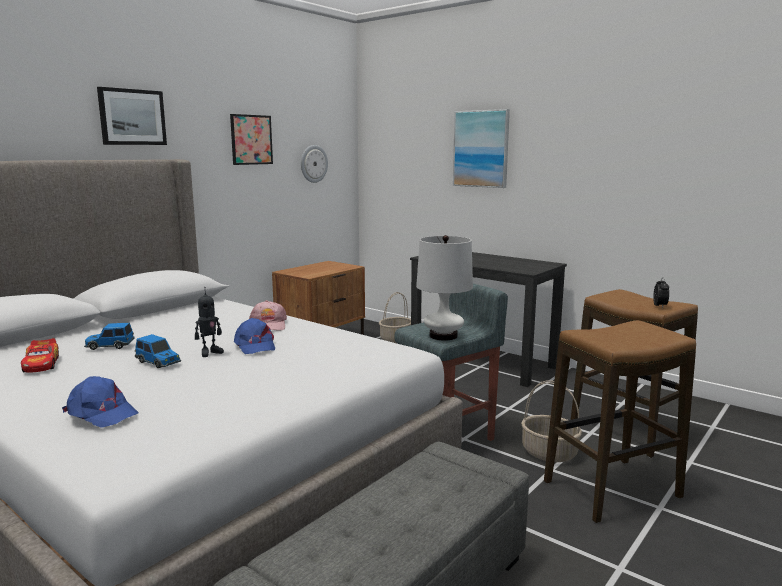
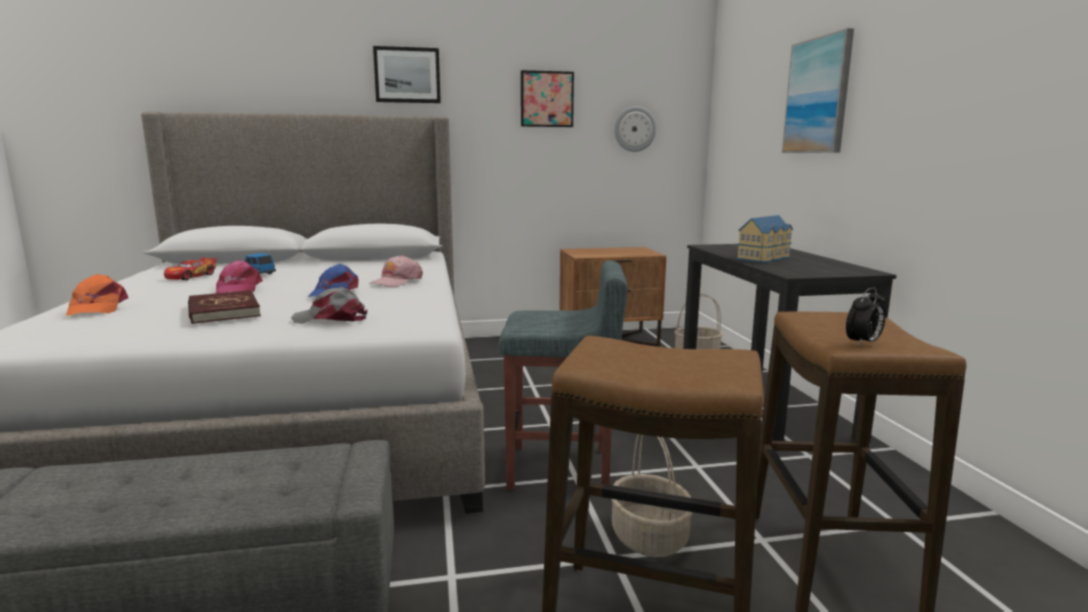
camera: 40 degrees right, 0 degrees up
(101, 413) = (97, 308): blue cap -> orange cap
(159, 362) = (238, 289): toy car -> pink cap
(210, 352) = (289, 290): toy robot -> none
(232, 381) = (223, 311): none -> red book
(336, 364) = (331, 319): none -> grey cap
(443, 336) = (533, 325): white table lamp -> none
(483, 262) = (765, 258): none -> toy house

